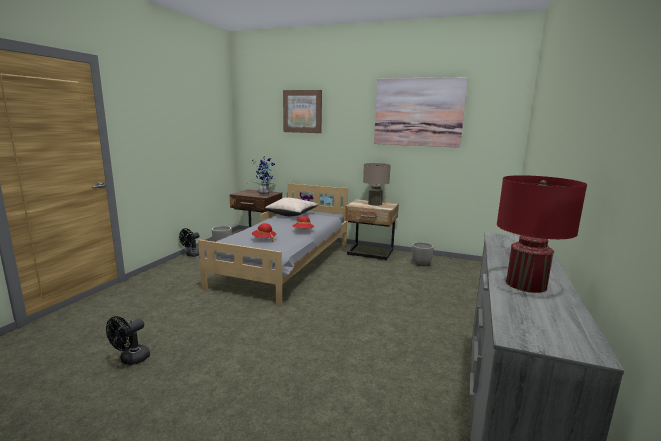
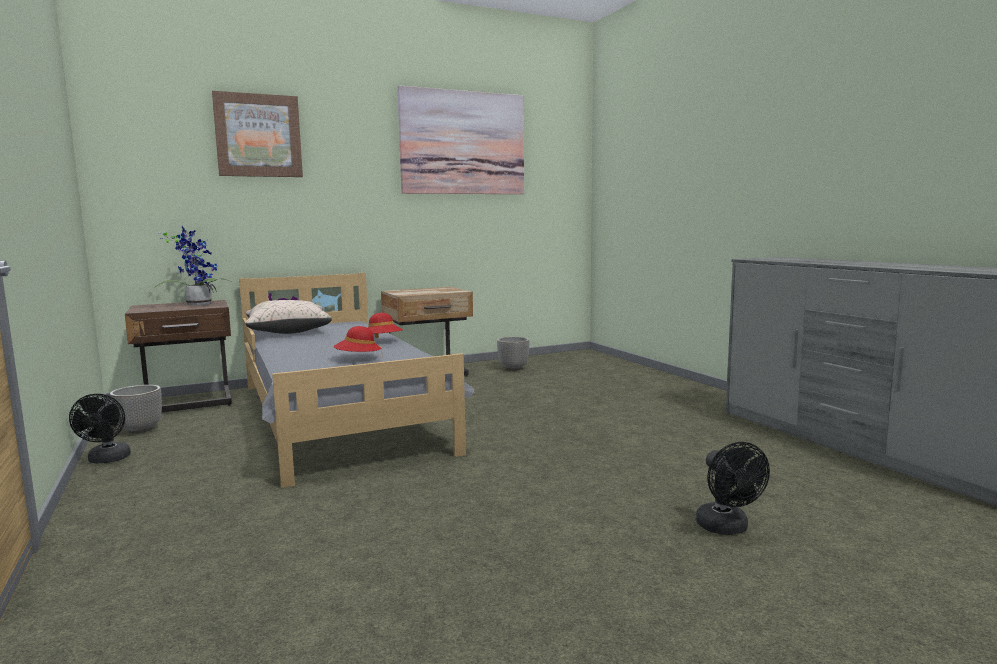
camera: 45 degrees left, 5 degrees down
(131, 360) = (426, 605): black fan -> black fan (727, 528)
(375, 204) = (427, 290): beige table lamp -> none
(526, 284) = (903, 265): red table lamp -> none

